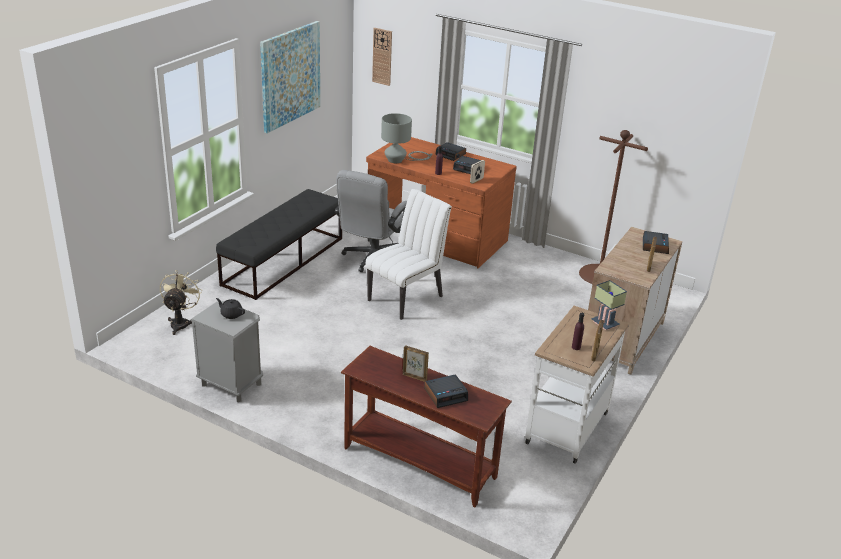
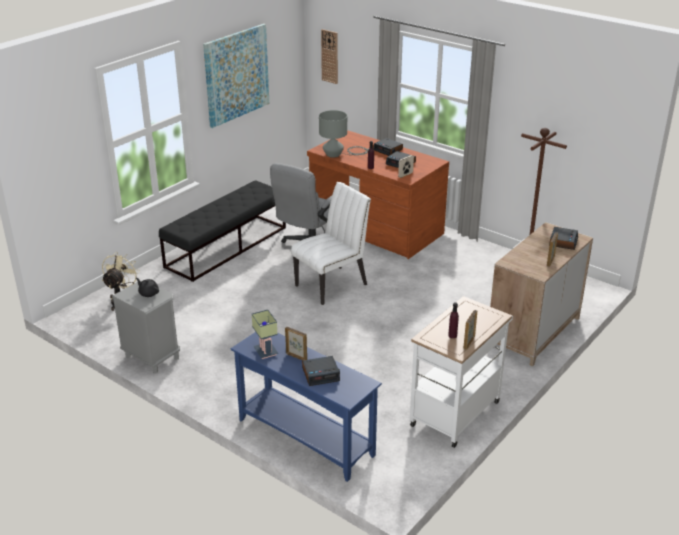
camera: 10 degrees right, 0 degrees up
(419, 462) = (305, 437): brown console table -> blue console table
(606, 324) = (489, 314): table lamp -> table lamp (267, 352)

